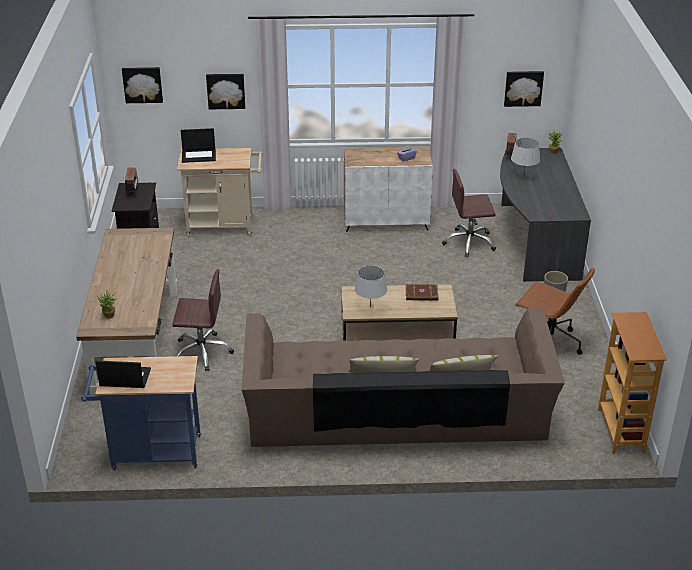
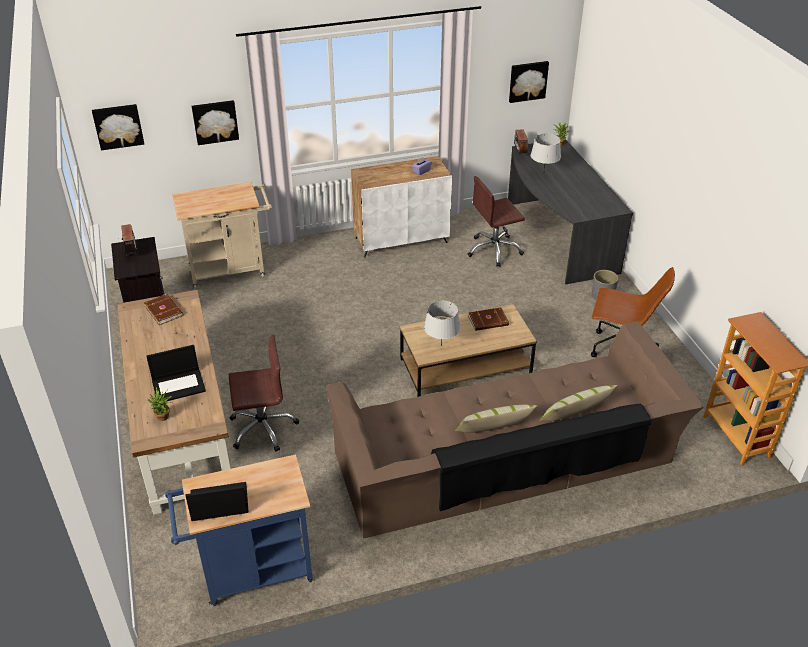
camera: 15 degrees left, 5 degrees up
(140, 239) = (164, 310): none -> brown book
(199, 156) = (196, 199): laptop -> laptop (179, 385)

